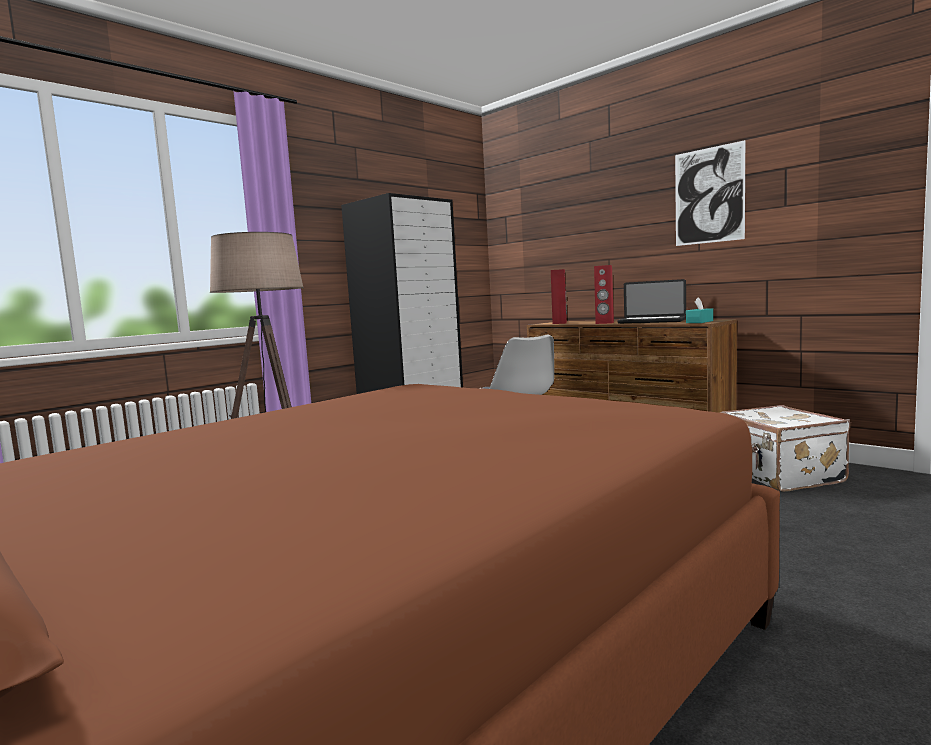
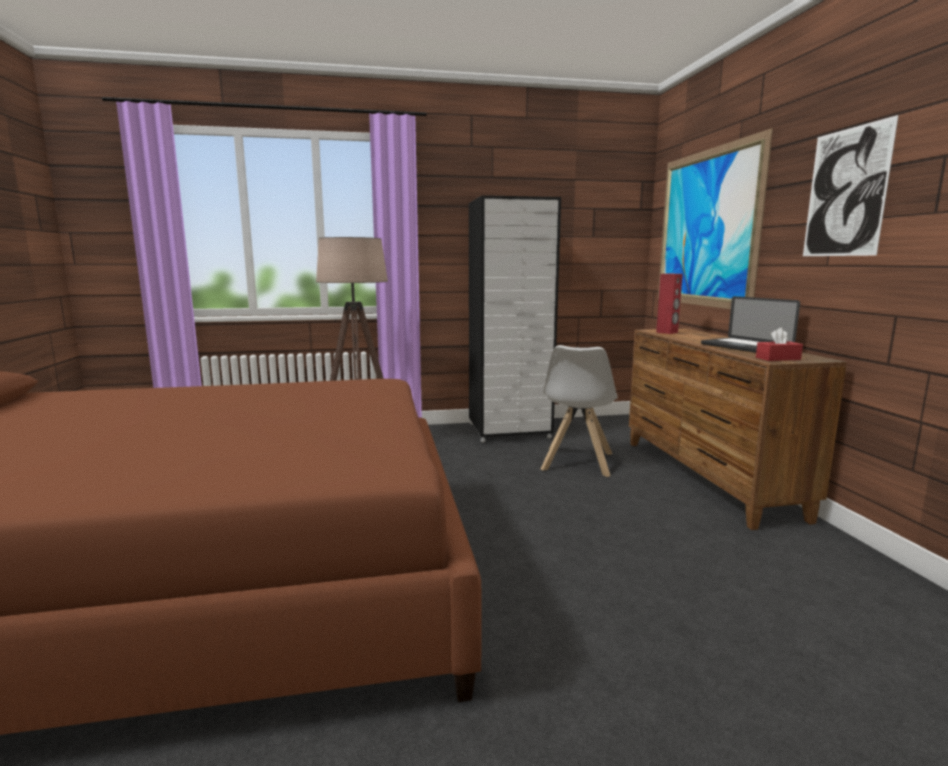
camera: 35 degrees right, 5 degrees up
(562, 232) = (705, 228): none -> picture
(604, 323) = (696, 340): red speaker -> none
(699, 322) = (778, 358): turquoise tissue box -> red tissue box
(779, 475) = (808, 573): white suitcase -> none

